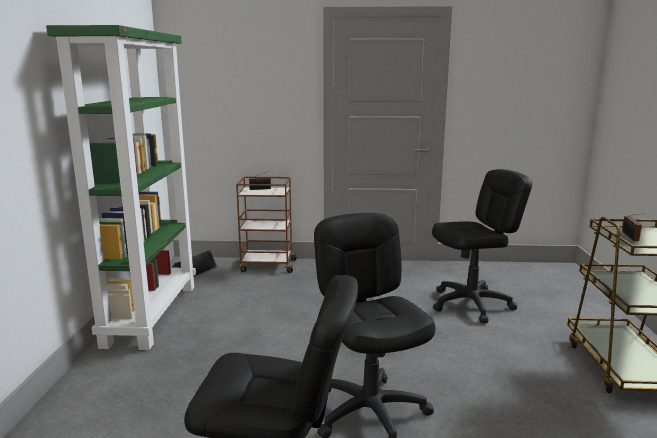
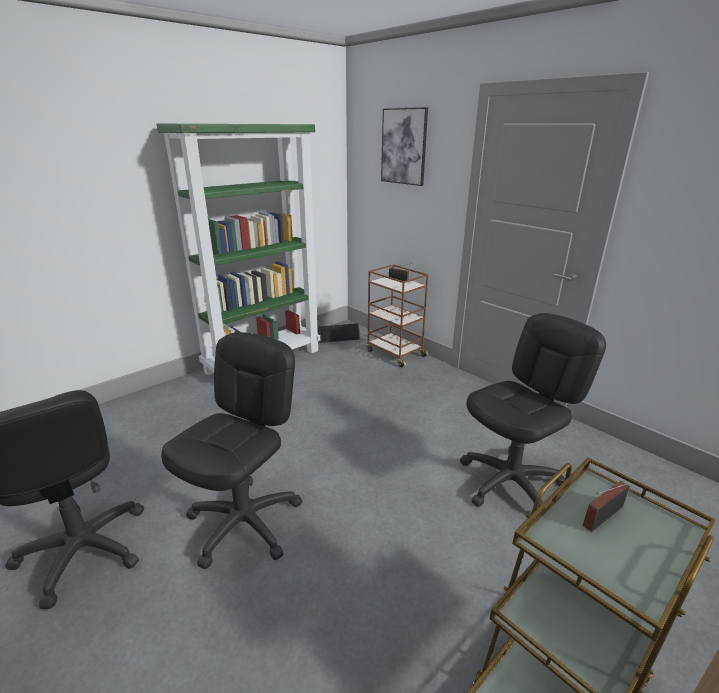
camera: 45 degrees right, 10 degrees up
(242, 60) = (404, 146): none -> picture
(471, 304) = (510, 483): black office chair -> black office chair turned 60 degrees counterclockwise

